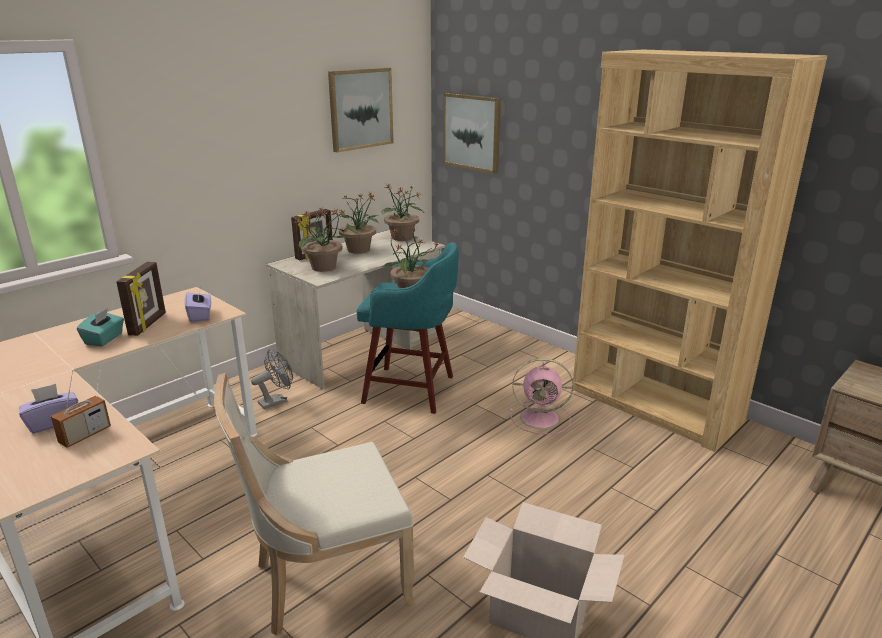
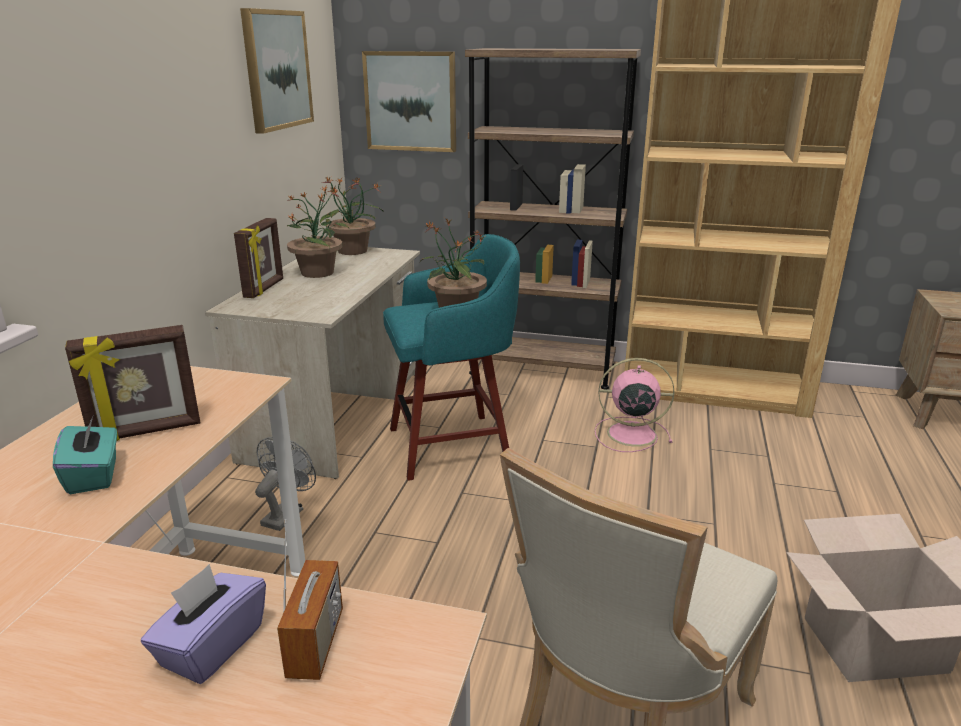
camera: 30 degrees left, 0 degrees up
(148, 324) = (146, 432): picture frame -> picture frame turned 90 degrees clockwise
(200, 316) = (222, 398): purple tissue box -> none
(324, 267) = (304, 300): potted plant -> none
(534, 354) = (542, 369): none -> brown bookcase
(542, 418) = (629, 434): pink fan -> pink fan turned 150 degrees counterclockwise

